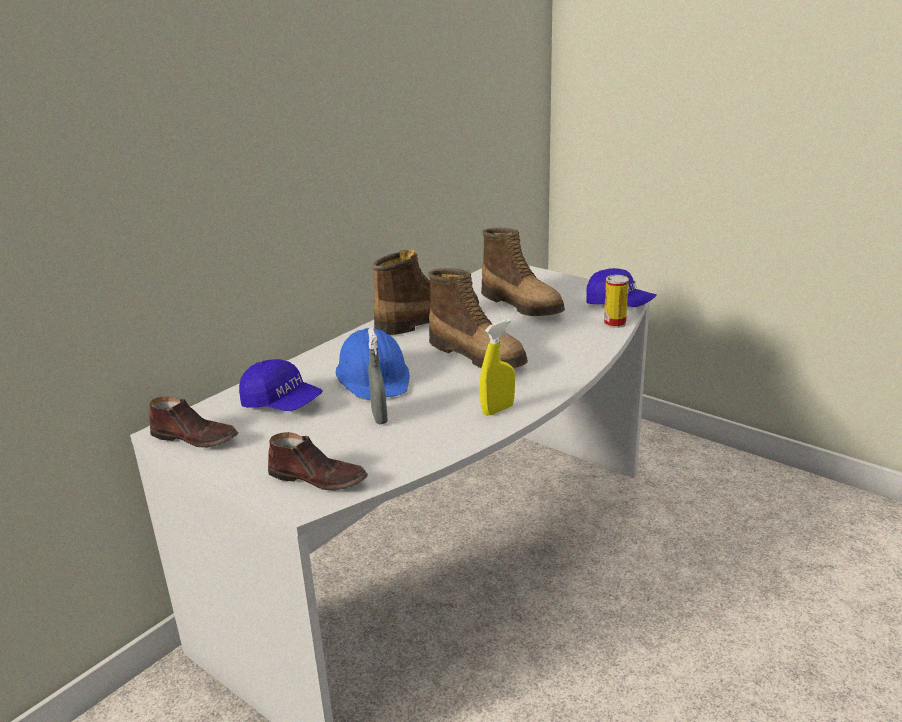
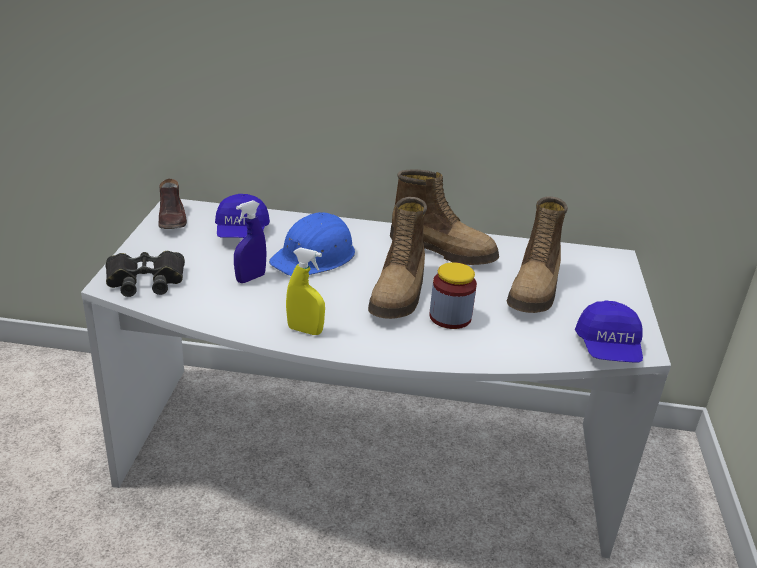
camera: 55 degrees right, 5 degrees up
(318, 478) = (145, 280): brown shoe -> black binoculars
(379, 417) = (250, 278): grey spray bottle -> blue spray bottle
(532, 345) = (450, 317): none -> jar
(614, 323) = (555, 356): can -> none

